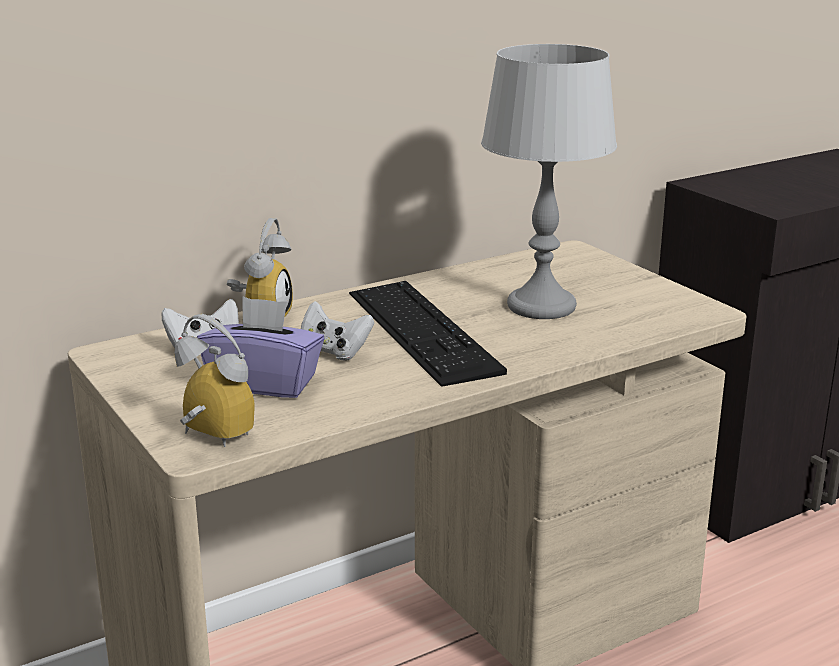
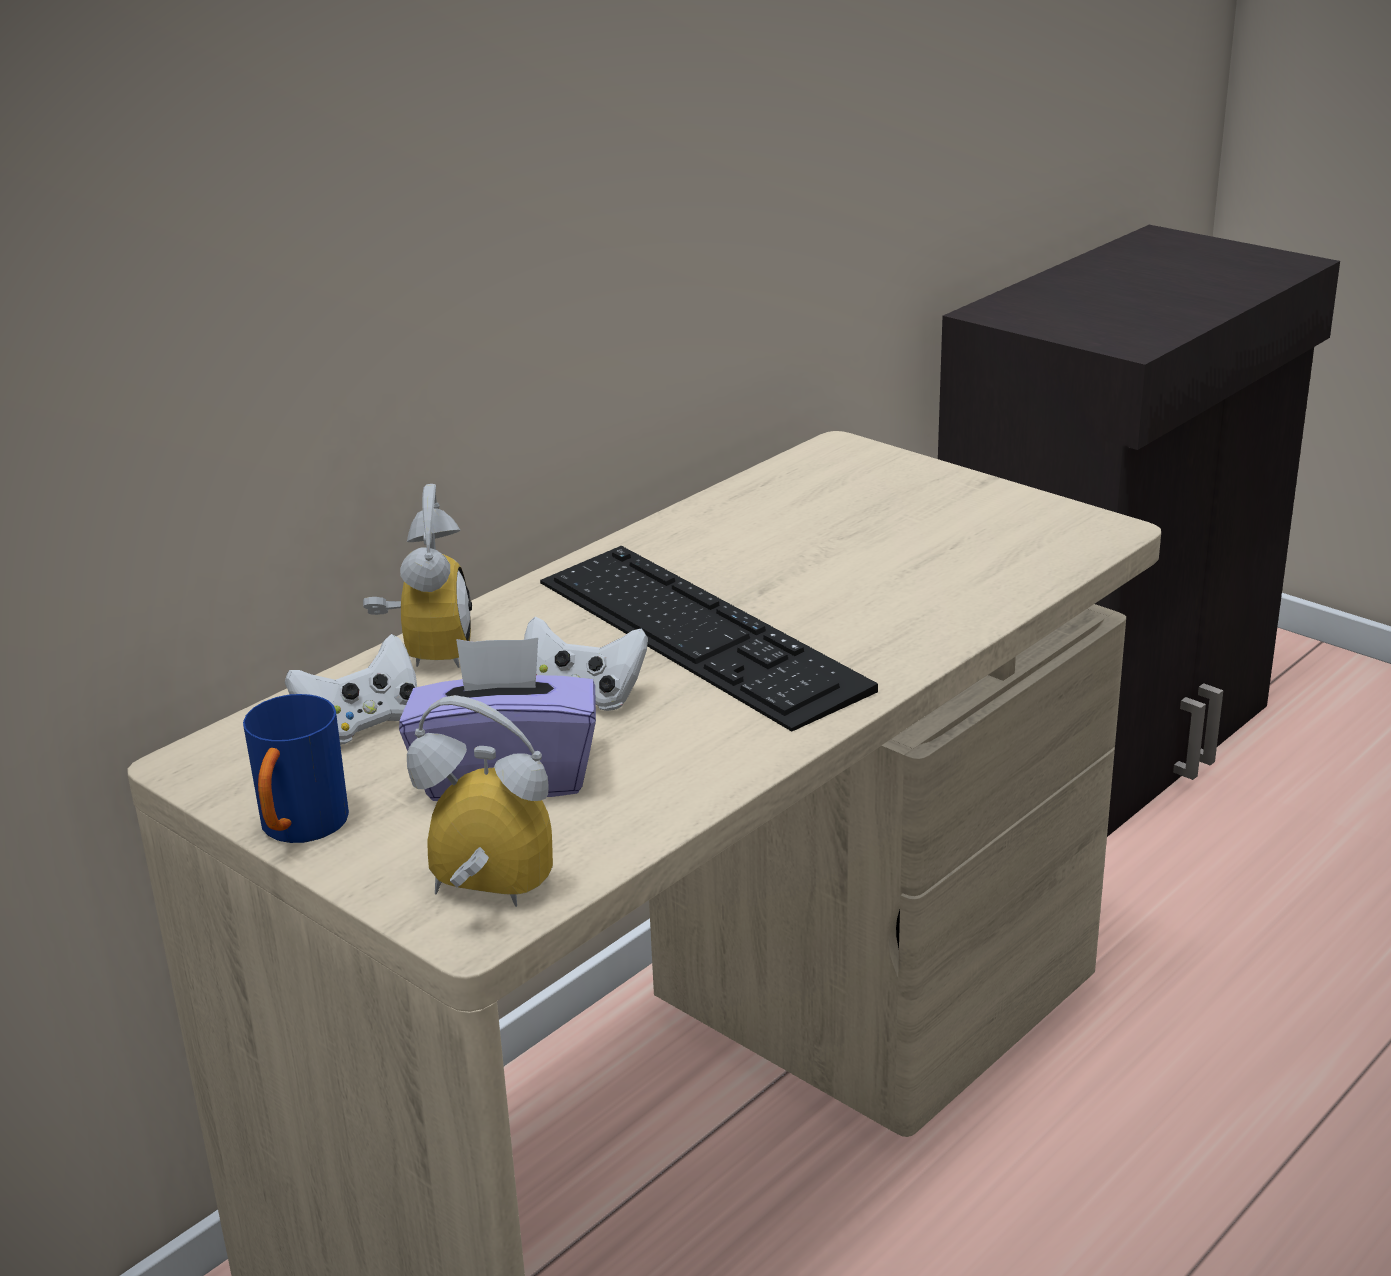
camera: 15 degrees left, 5 degrees up
(135, 392) = (299, 831): none -> blue mug
(542, 306) = (857, 559): grey table lamp -> none

